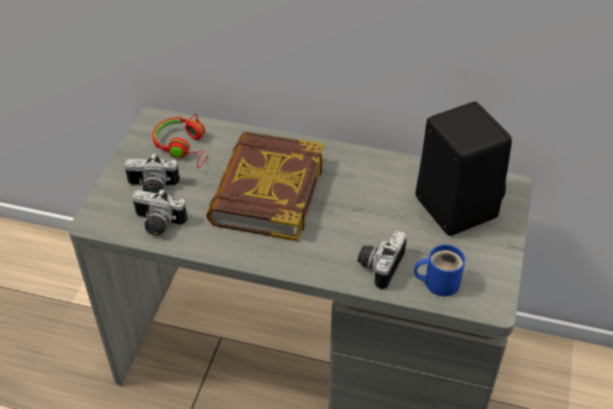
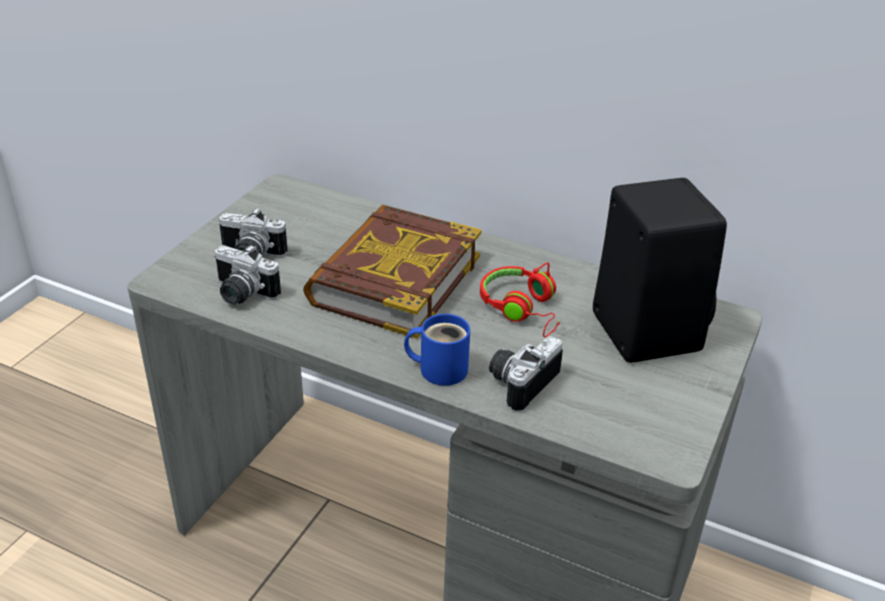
camera: 10 degrees right, 10 degrees down
(184, 147) = (307, 219): red headphones -> red headphones (523, 309)
(438, 281) = (598, 414): blue mug -> blue mug (439, 368)

